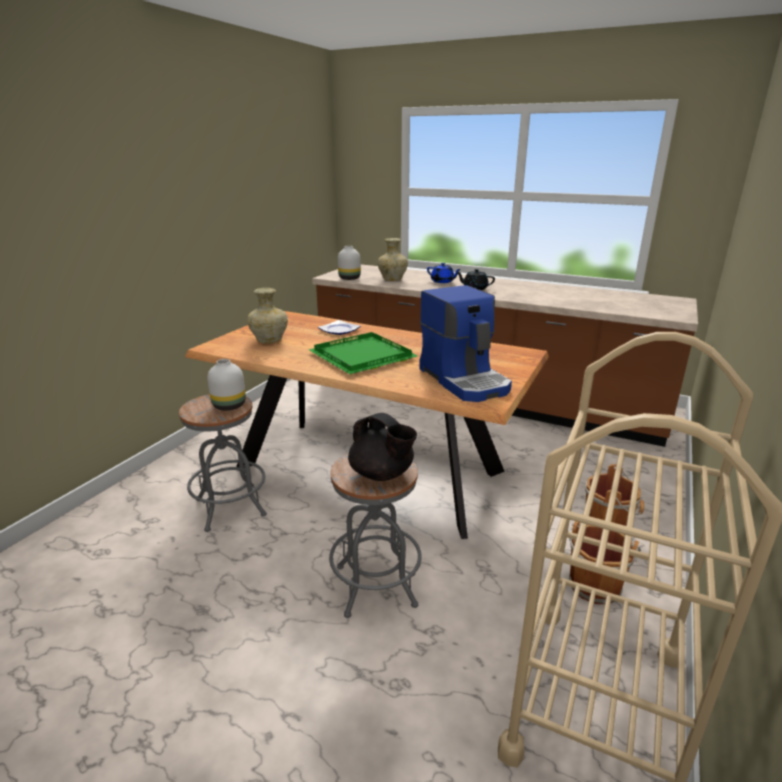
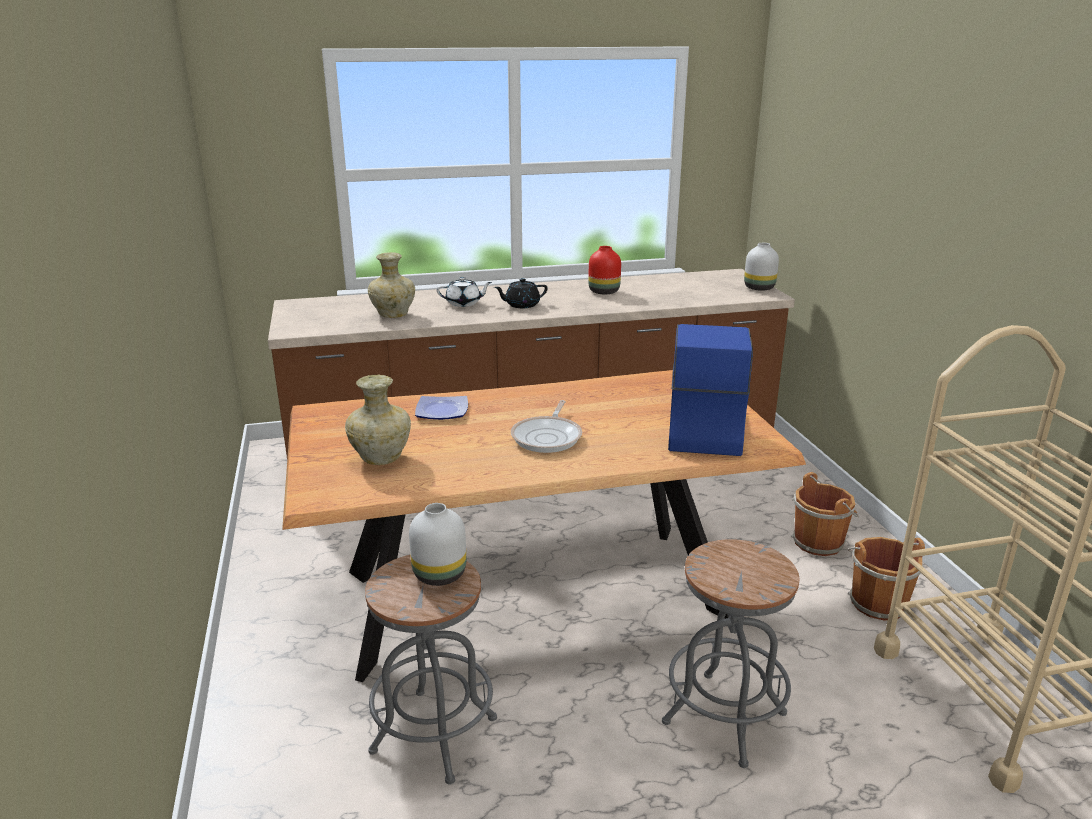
camera: 40 degrees left, 0 degrees up
(349, 278) = (328, 327): white vase -> white vase (758, 288)
(364, 356) = (548, 437): green tray -> frying pan
(382, 474) = (757, 570): black teapot -> none
(442, 281) = (464, 303): blue teapot -> white teapot
(465, 380) = (702, 428): coffee machine -> coffee machine turned 105 degrees counterclockwise
(546, 292) = (604, 292): none -> red vase

